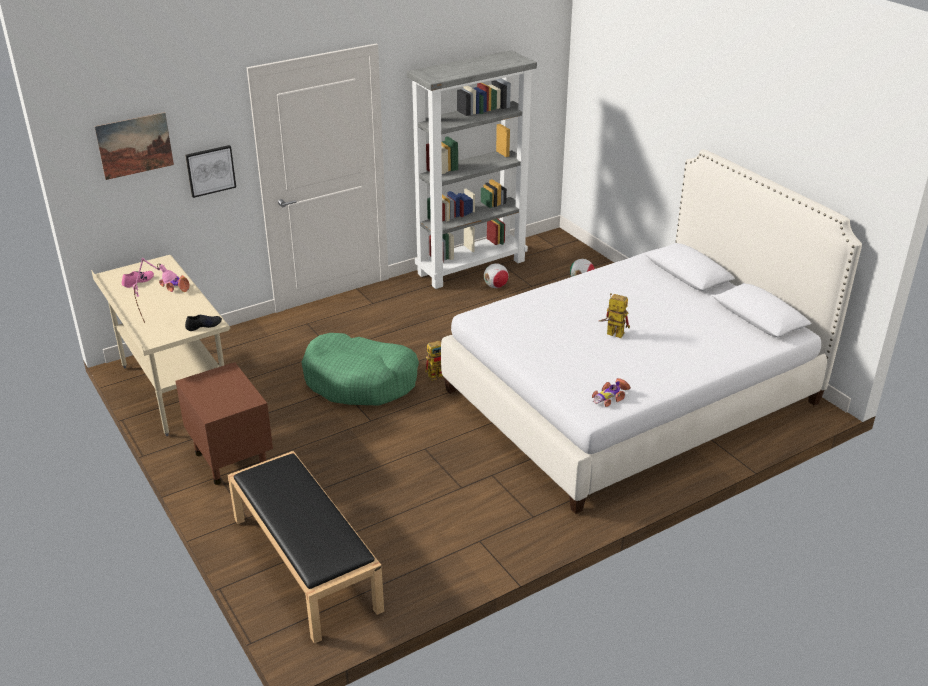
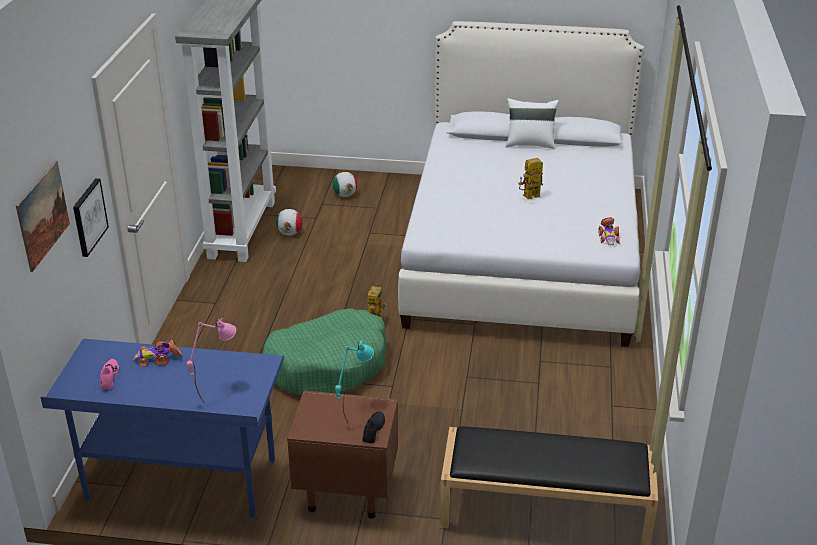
camera: 50 degrees left, 0 degrees up
(174, 390) = (181, 482): beige desk -> blue desk
(204, 325) = (262, 369): black shoe -> black shoe (373, 430)
(232, 392) = (354, 411): none -> turquoise table lamp
(703, 298) = (530, 144): none -> white pillow

